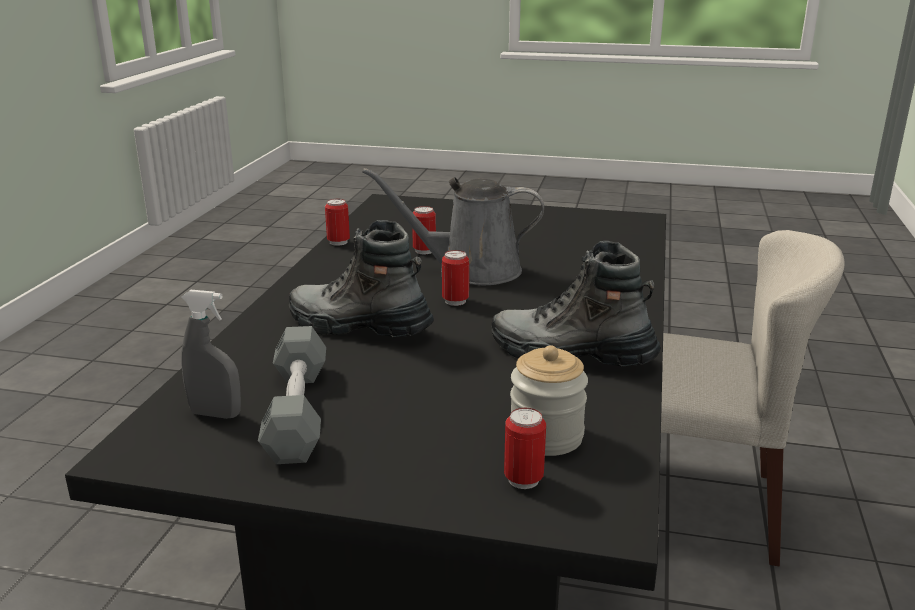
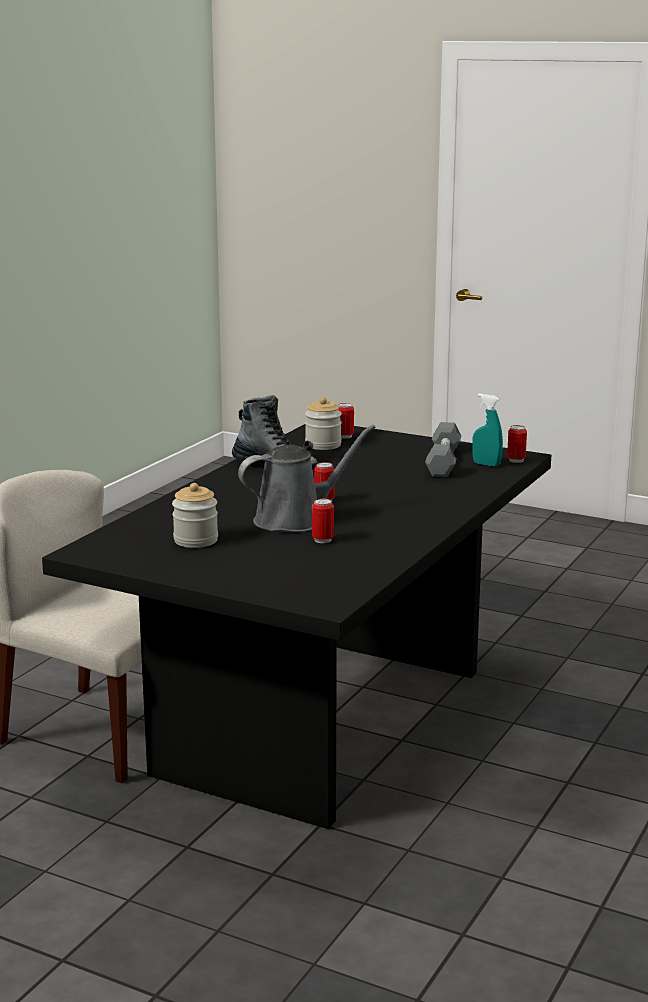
camera: 165 degrees left, 5 degrees down
(215, 414) = (486, 464): grey spray bottle -> turquoise spray bottle
(338, 242) = (399, 556): can -> can (516, 460)
(358, 327) = (400, 492): boot -> none
(471, 271) = (295, 520): grey watering can -> grey watering can turned 45 degrees counterclockwise
(551, 238) = (196, 540): none -> jar

